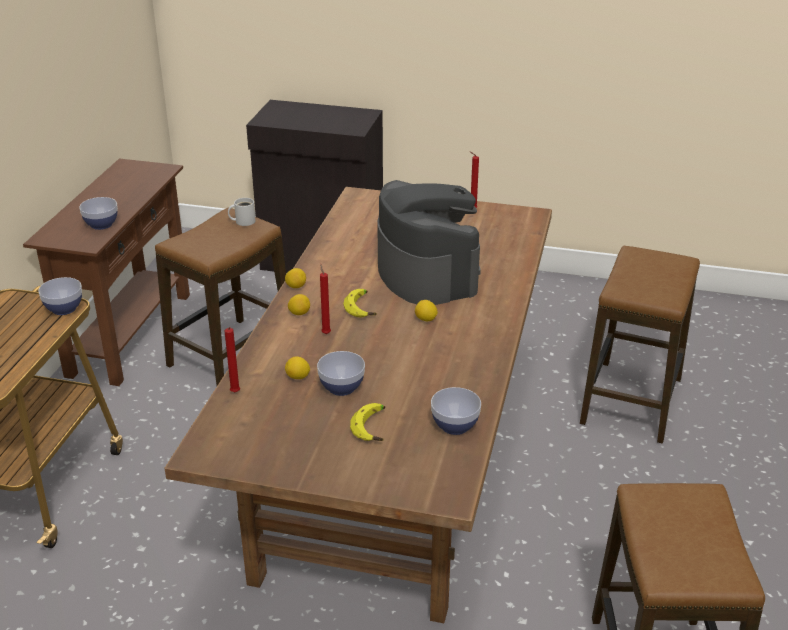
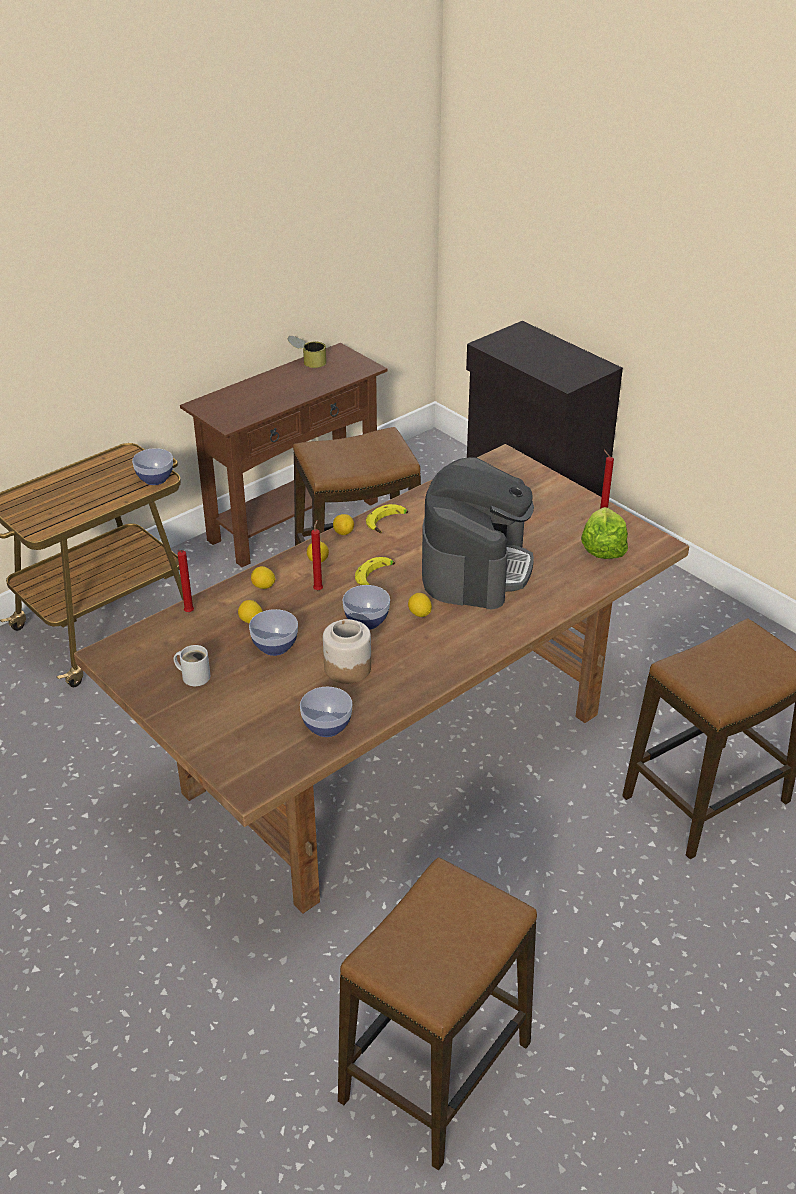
camera: 35 degrees right, 5 degrees up
(101, 224) = (257, 407): bowl -> bowl (366, 621)
(107, 179) = (307, 362): none -> can
(243, 221) = (391, 447): white mug -> white mug (194, 675)
(277, 348) = (263, 587): none -> lemon
(373, 427) = (259, 695): banana -> banana (388, 523)
(418, 378) = (347, 668): none -> jar
(499, 229) = (602, 548): none -> lettuce

